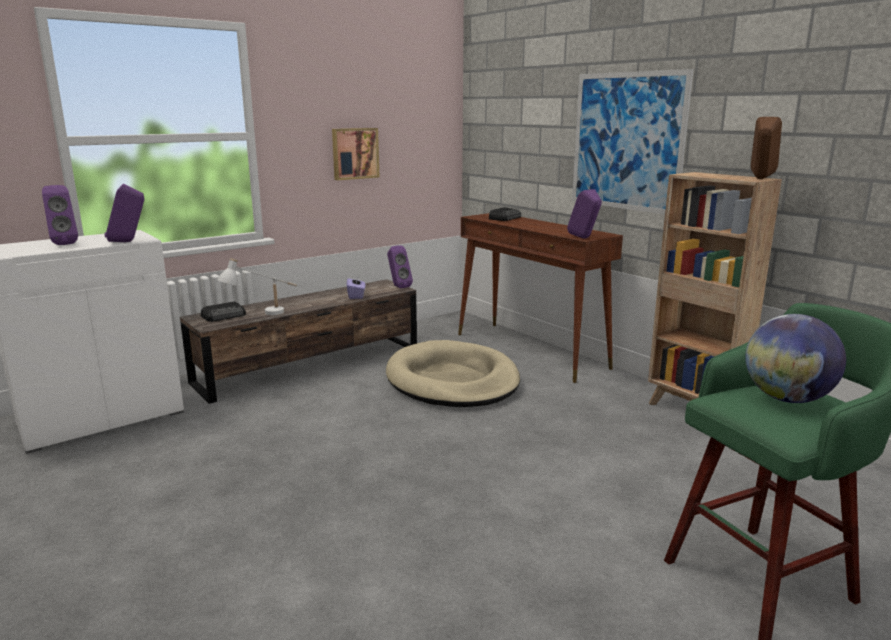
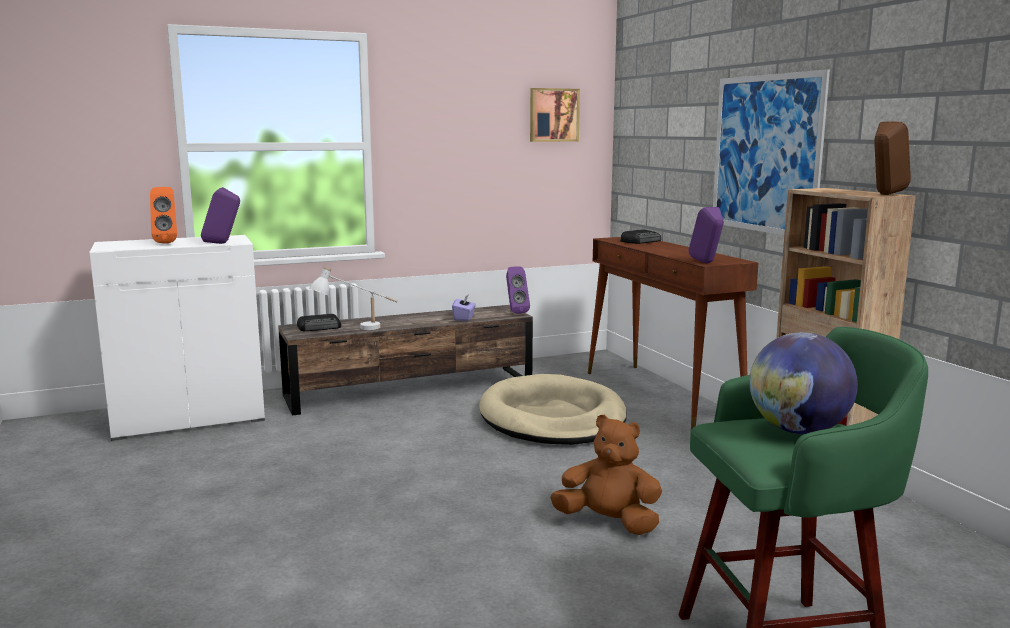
camera: 15 degrees right, 5 degrees down
(64, 244) = (166, 243): purple speaker -> orange speaker
(354, 153) = (481, 166): picture -> picture (553, 115)
(556, 478) = (608, 522): none -> brown plush toy

